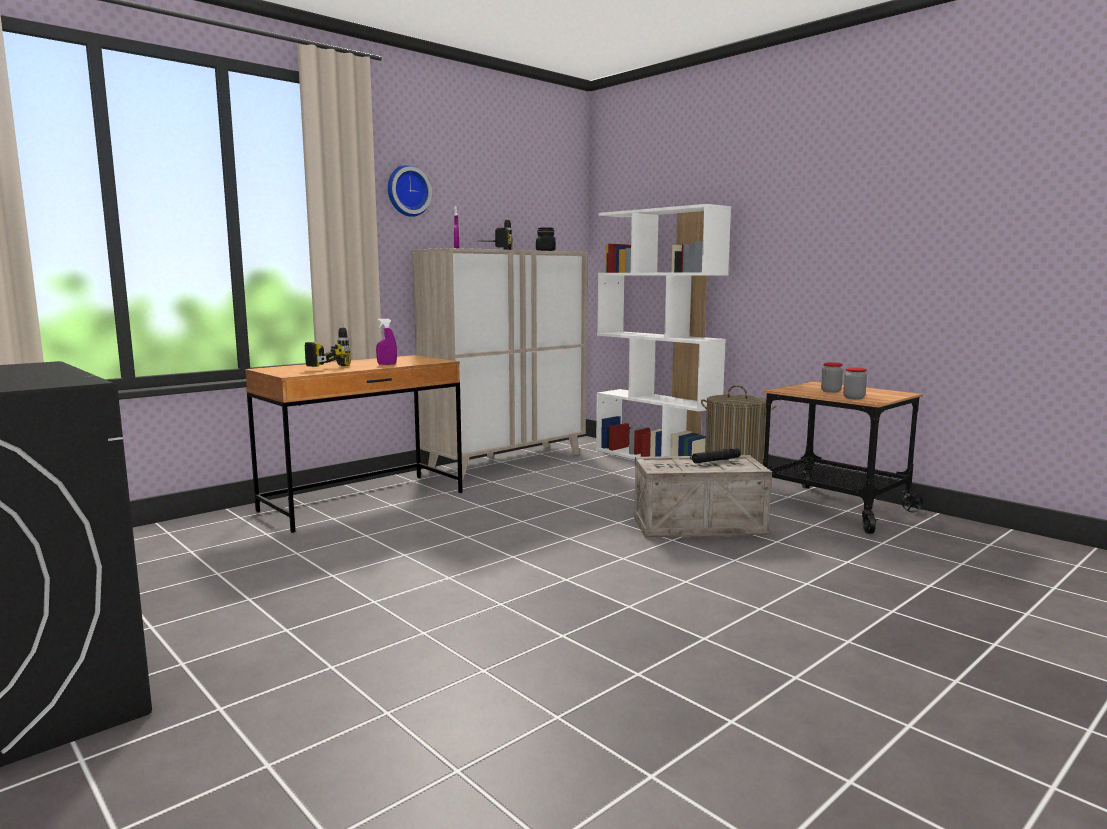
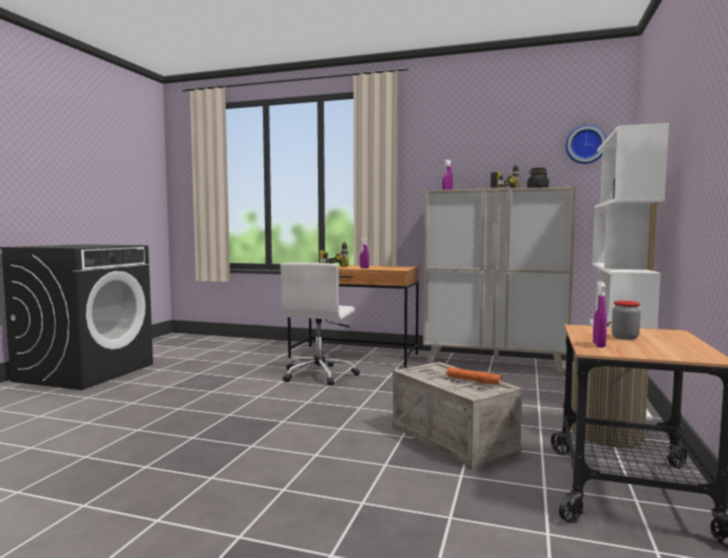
camera: 60 degrees right, 5 degrees down
(407, 191) = (433, 153): wall clock -> wall clock (585, 145)
(413, 532) = (319, 375): none -> white office chair
(715, 460) = (473, 381): black flashlight -> orange flashlight
(853, 398) = (599, 345): jar -> purple spray bottle

